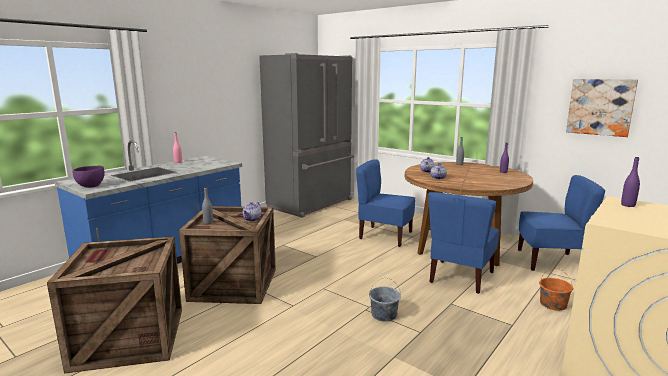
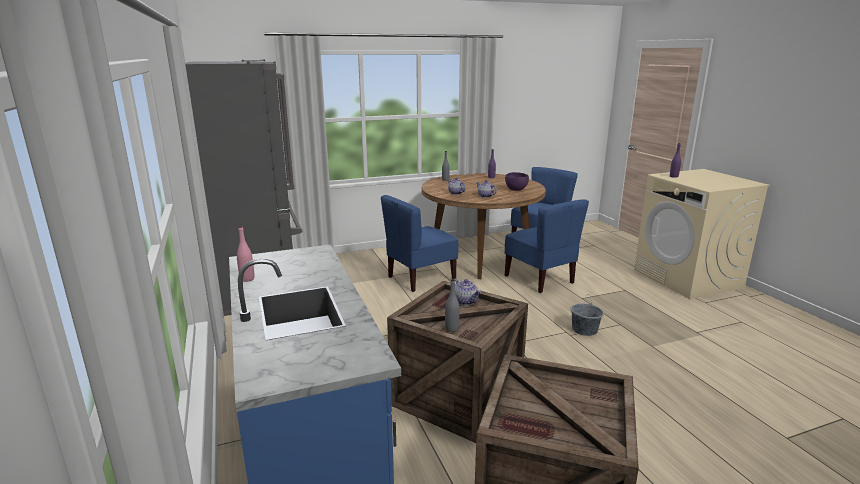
camera: 60 degrees left, 5 degrees up
(91, 186) = (340, 361): purple bowl -> purple bowl (515, 189)
(552, 304) = (604, 268): orange bucket -> none
(600, 107) = (535, 107): picture -> none

